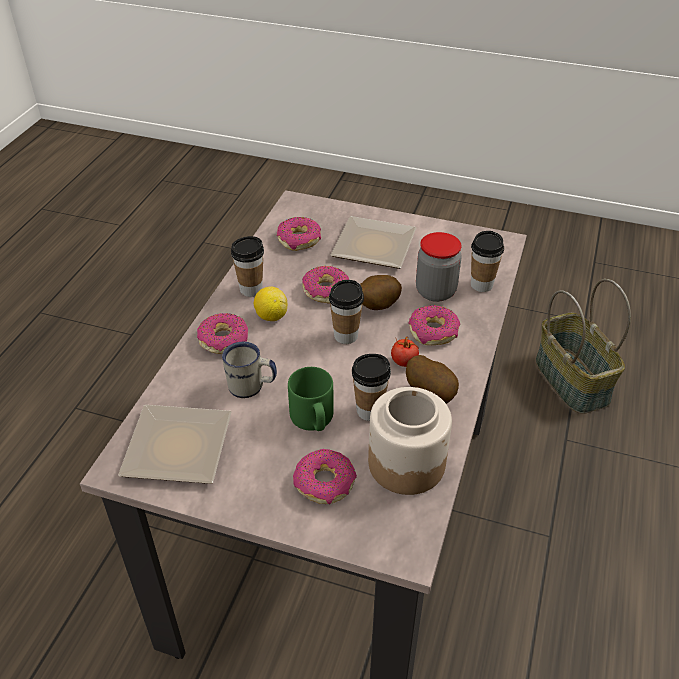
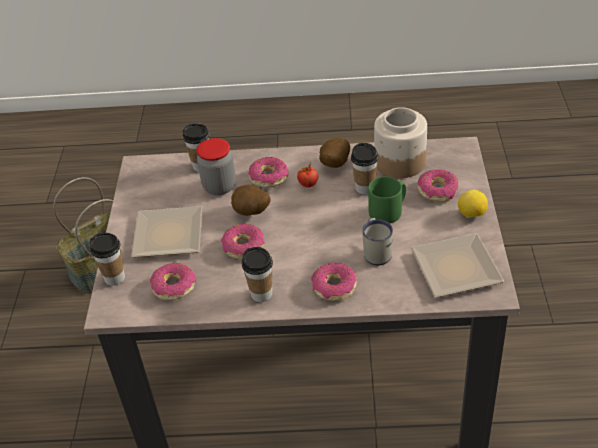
camera: 105 degrees left, 0 degrees up
(271, 316) = (291, 269): lemon -> lemon (471, 215)
(346, 336) = (294, 220): cup -> cup (114, 278)

